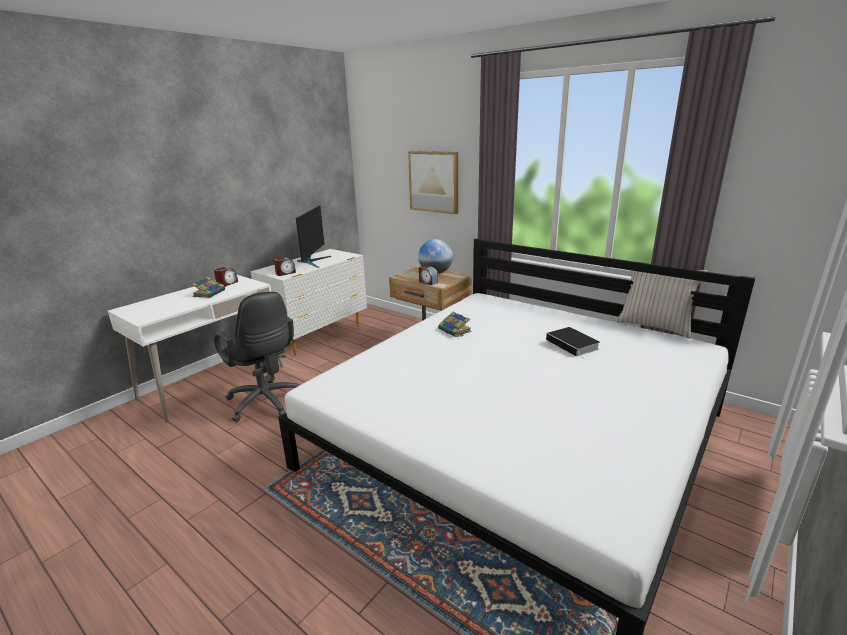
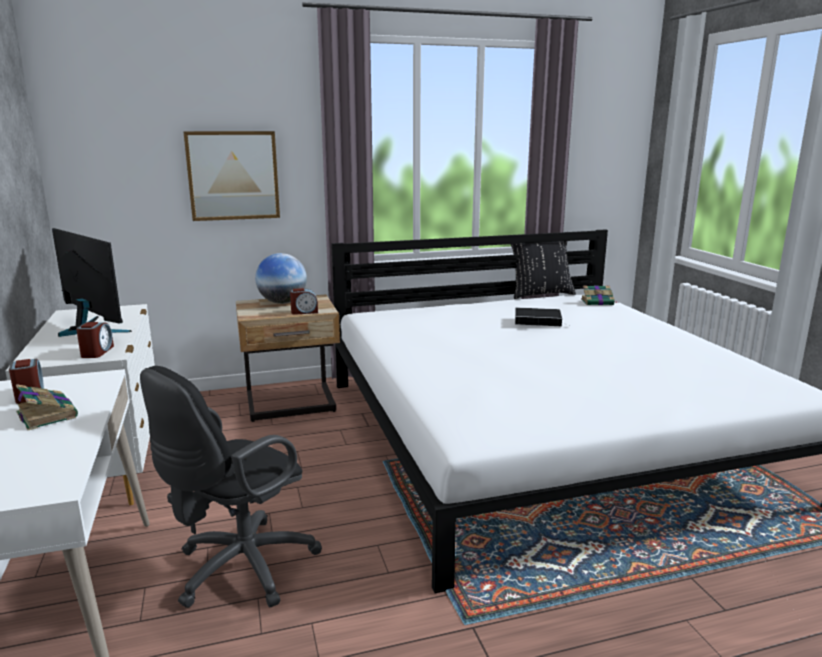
camera: 55 degrees left, 5 degrees down
(266, 403) = (239, 570): black office chair -> black office chair turned 135 degrees clockwise
(455, 330) = (431, 345): book -> book (598, 302)
(654, 326) = (540, 294): beige pillow -> black pillow

